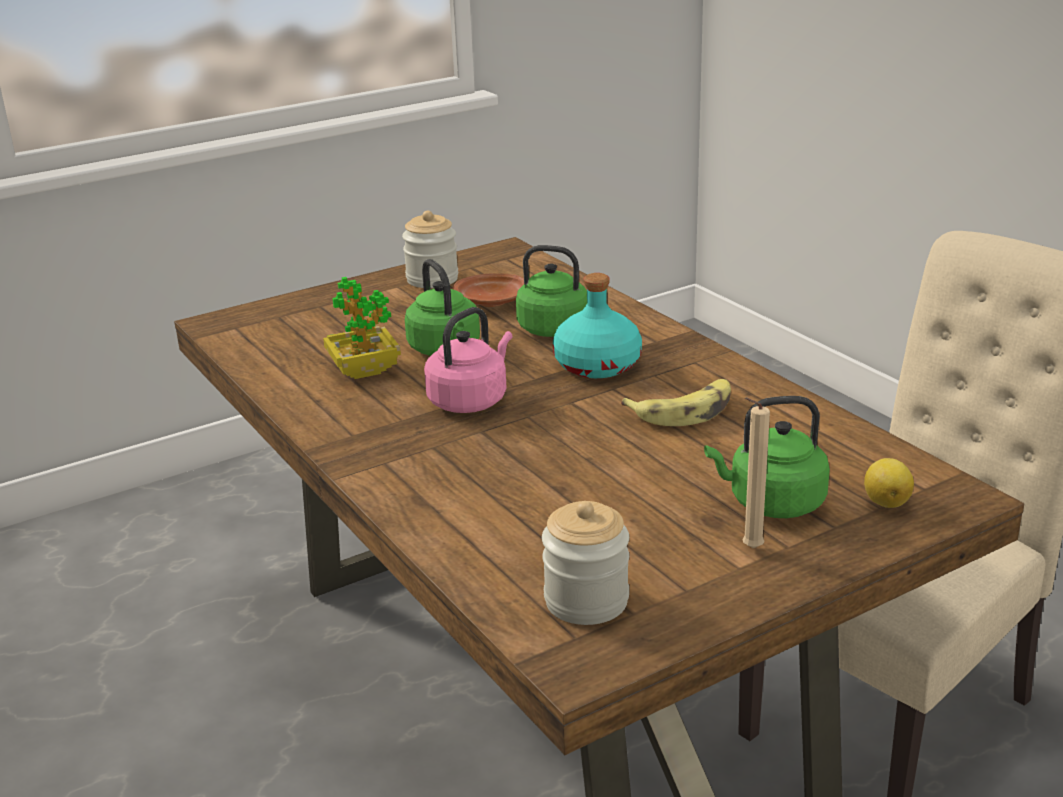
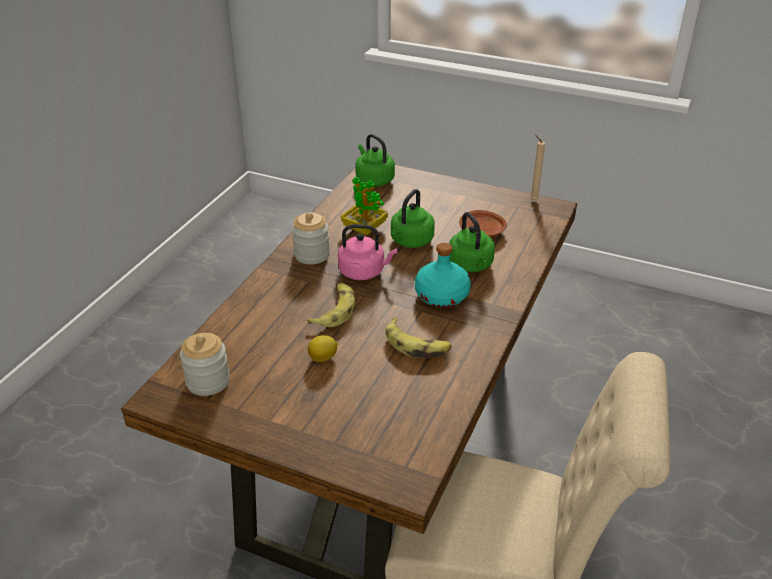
camera: 55 degrees right, 10 degrees up
(432, 279) = (487, 202): jar -> jar (312, 255)
(535, 446) = (335, 310): none -> banana
(749, 549) = (289, 418): beige candle -> beige candle (532, 200)
(771, 503) = (342, 411): green kettle -> green kettle (373, 179)
(886, 502) = (378, 455): lemon -> lemon (323, 358)

